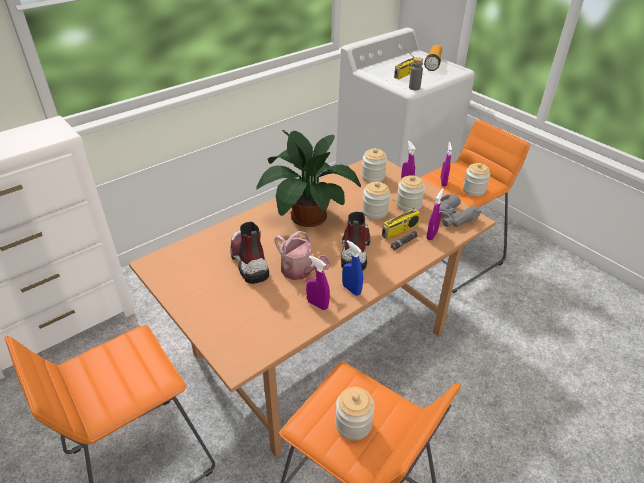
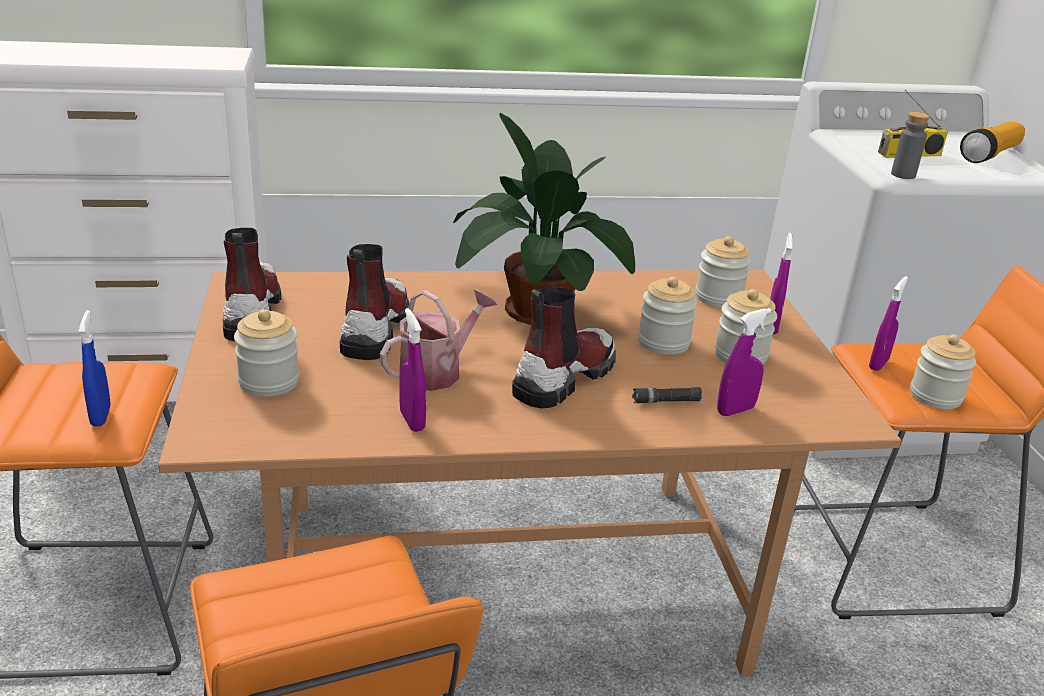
camera: 30 degrees right, 10 degrees down
(178, 279) = (251, 312): none -> boot
(300, 271) = (437, 371): watering can -> watering can turned 120 degrees counterclockwise
(351, 289) = (492, 425): blue spray bottle -> blue spray bottle (101, 416)
(353, 424) = (307, 622): jar -> jar (269, 382)
(399, 231) = (678, 383): radio -> none
(452, 217) = (810, 400): grey binoculars -> none

